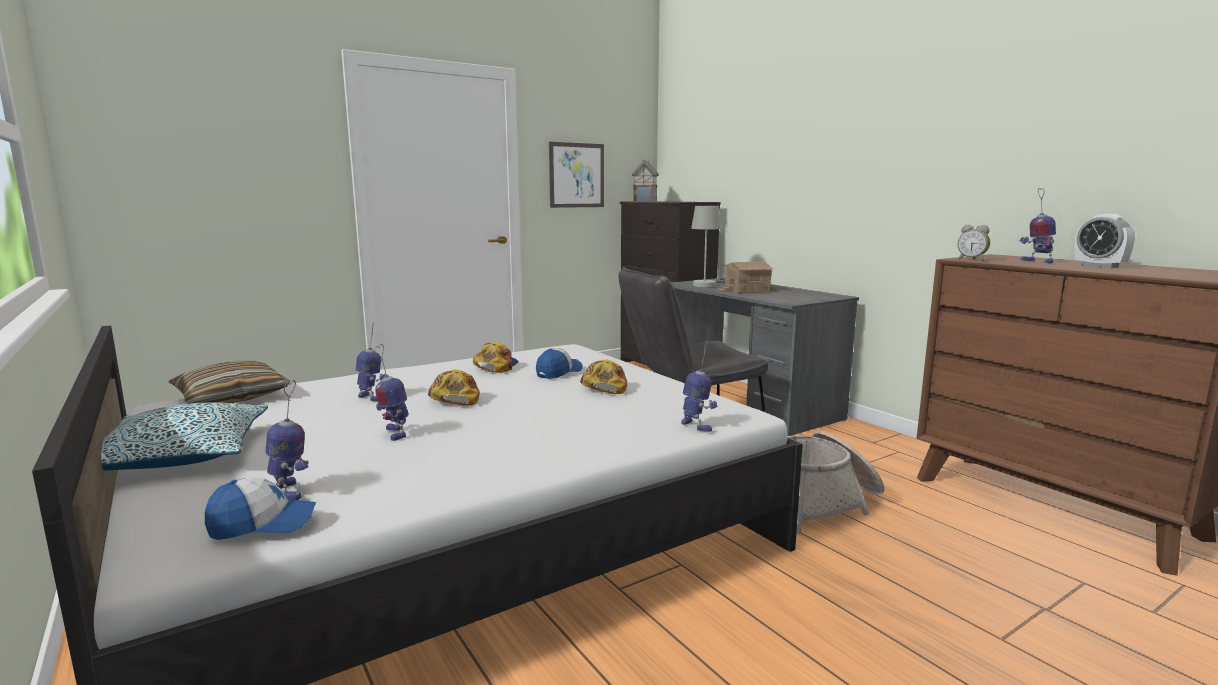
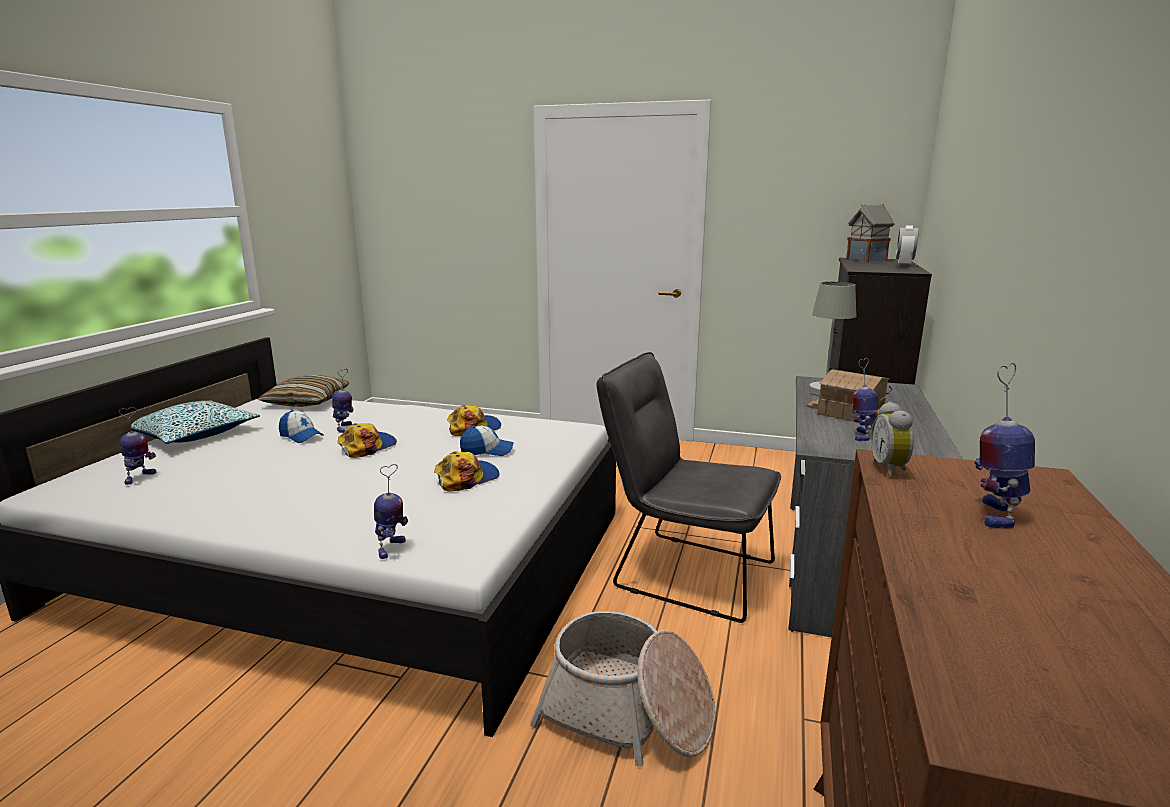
camera: 50 degrees right, 5 degrees up
(263, 524) = (88, 492): cap -> cap (301, 436)
(394, 433) = (266, 461): toy robot -> toy robot (861, 435)
(576, 175) = (785, 222): picture -> none
(1099, 266) = (1030, 574): alarm clock -> alarm clock (903, 266)

